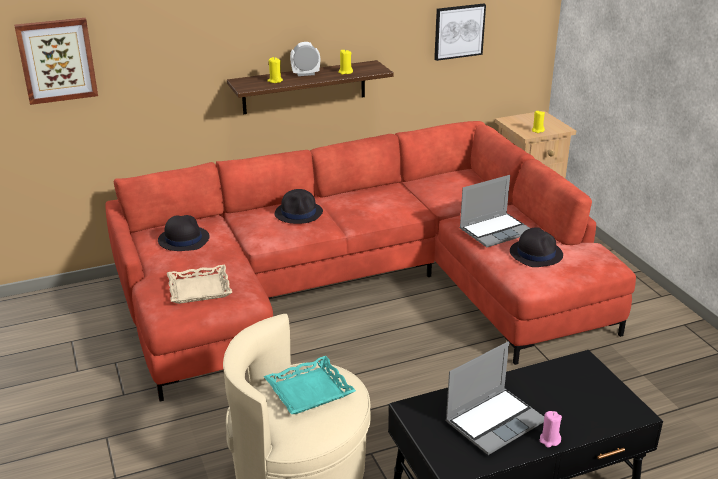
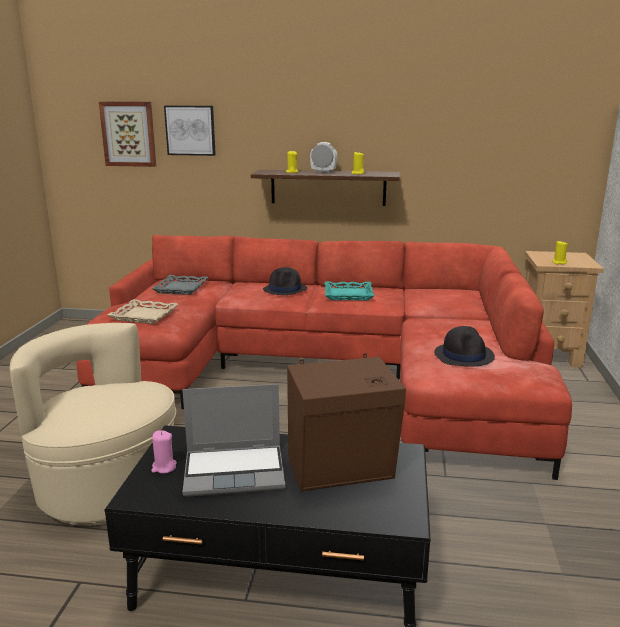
camera: 30 degrees right, 10 degrees down
(183, 239) = (180, 288): black hat -> grey tray
(309, 390) = (111, 394): turquoise tray -> turquoise tray (348, 294)
(458, 31) = (488, 154): picture -> picture (190, 130)
(495, 231) = (444, 332): laptop -> none
(549, 440) = (267, 507): pink candle -> pink candle (164, 467)
(563, 392) = (343, 471): none -> brown speaker

